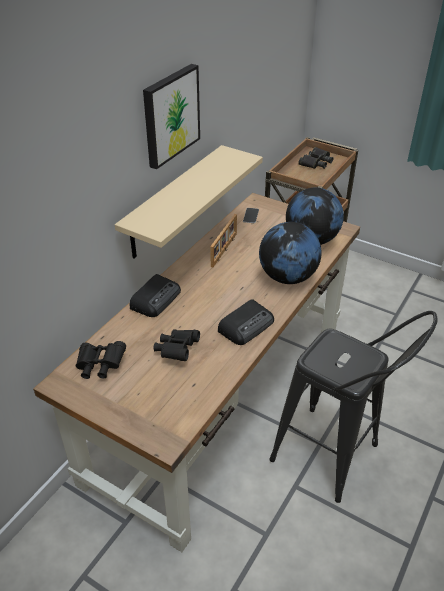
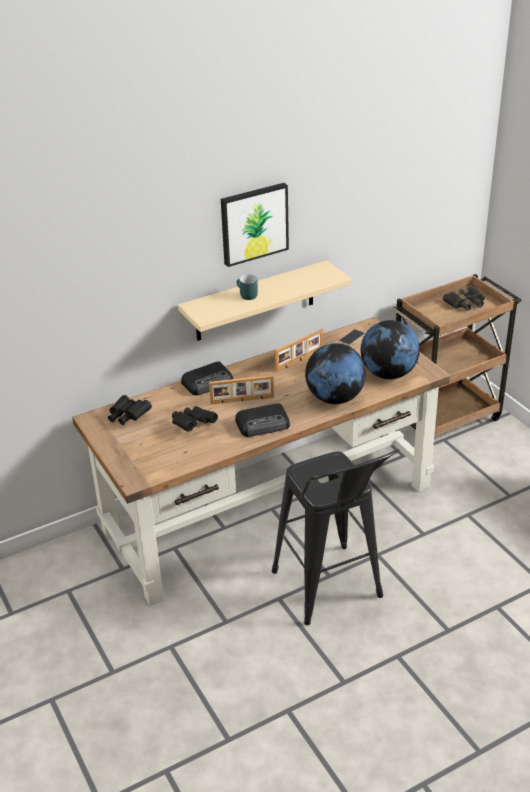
camera: 30 degrees right, 5 degrees down
(178, 196) = (246, 295): none -> turquoise mug
(205, 307) = (242, 400): none -> picture frame

